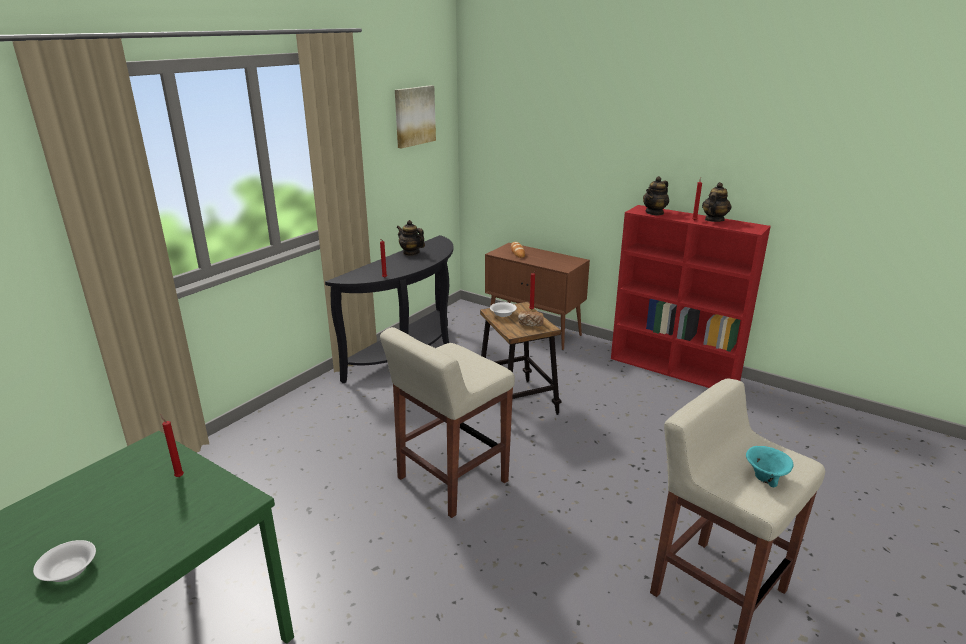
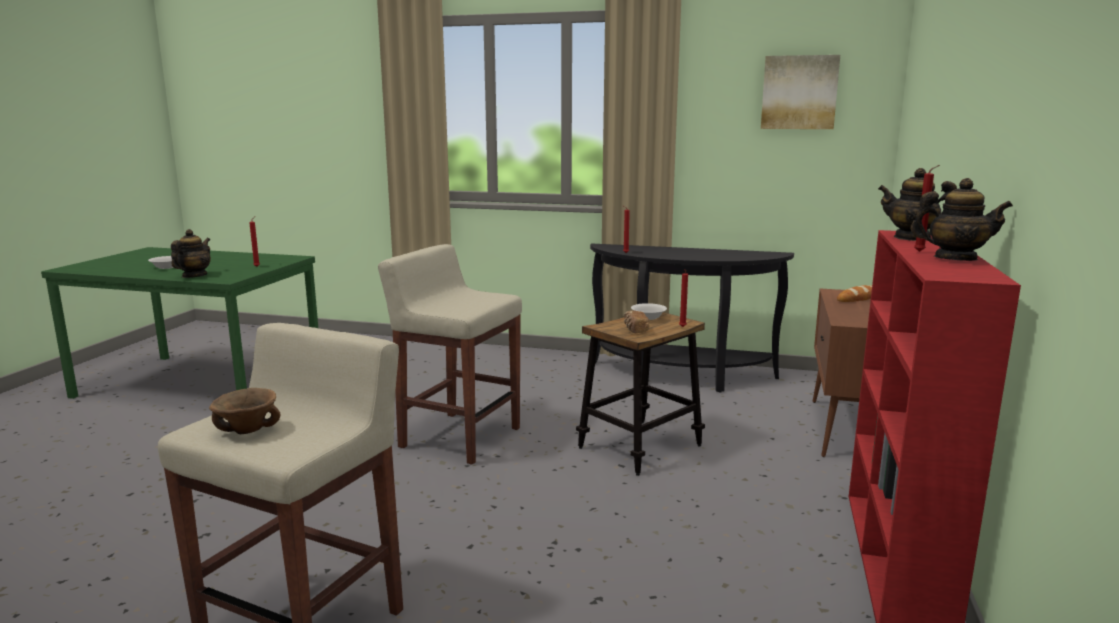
camera: 70 degrees right, 10 degrees down
(411, 253) = (712, 251): teapot -> teapot (194, 276)
(764, 478) = (248, 430): turquoise bowl -> brown bowl

